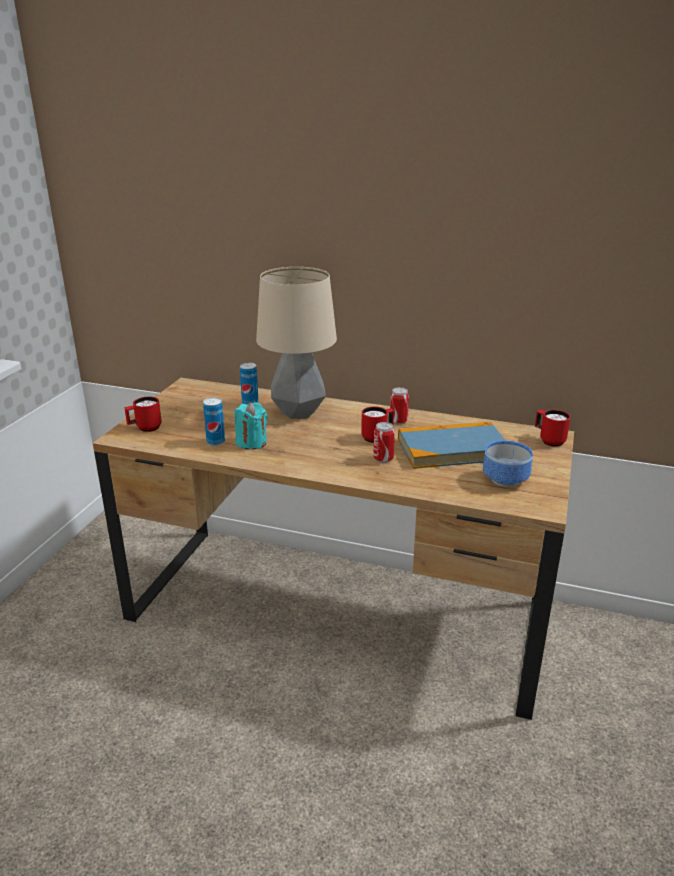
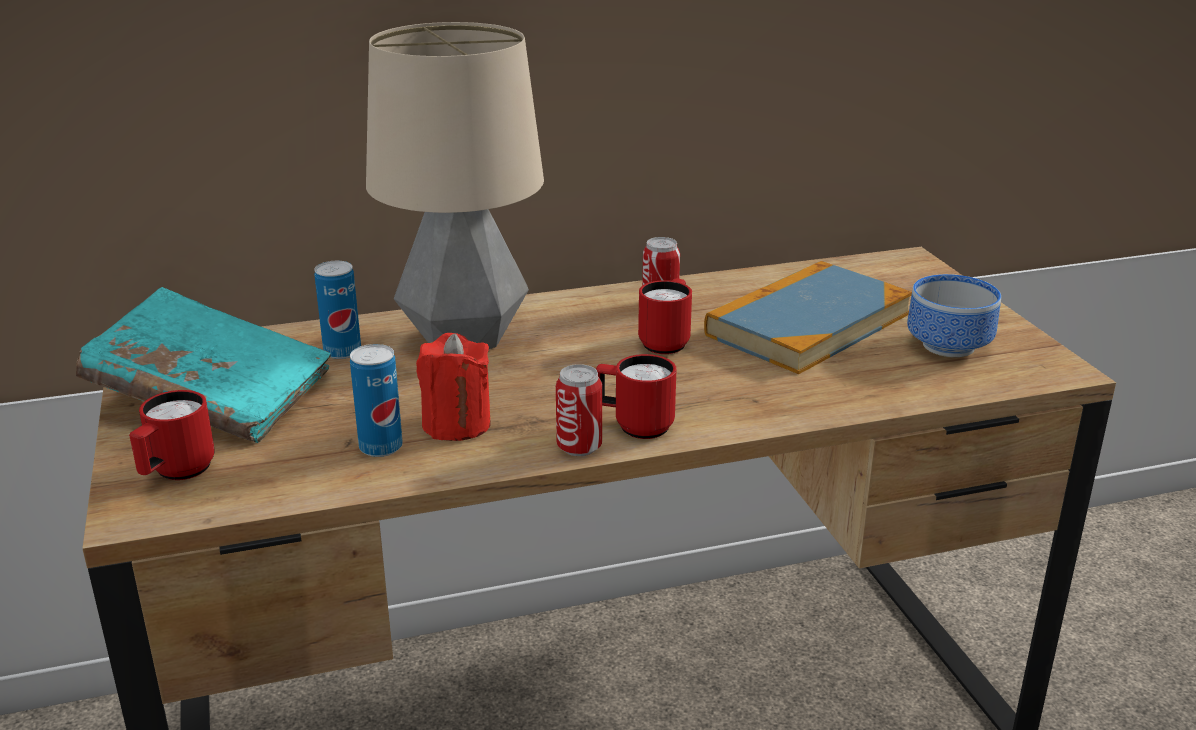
camera: 35 degrees left, 0 degrees up
(188, 406) = (212, 396): none -> turquoise book
(251, 442) = (456, 424): turquoise candle -> red candle
(383, 459) = (731, 375): can -> can (579, 447)
(548, 440) = (912, 269): red mug -> red mug (634, 426)

